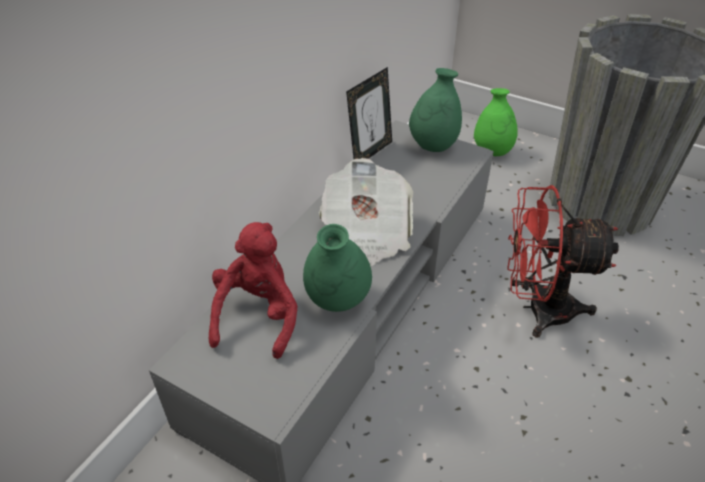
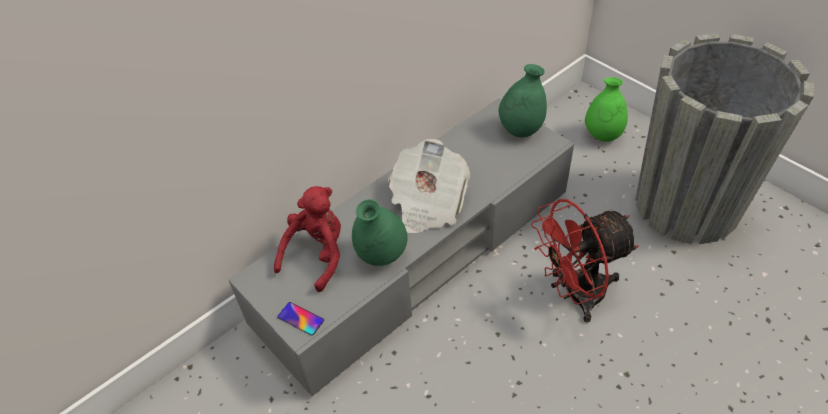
camera: 20 degrees right, 5 degrees up
(266, 397) = (300, 319): none -> phone
(370, 152) = (462, 127): picture frame -> none
(537, 308) = (574, 294): red fan -> red fan turned 45 degrees counterclockwise

